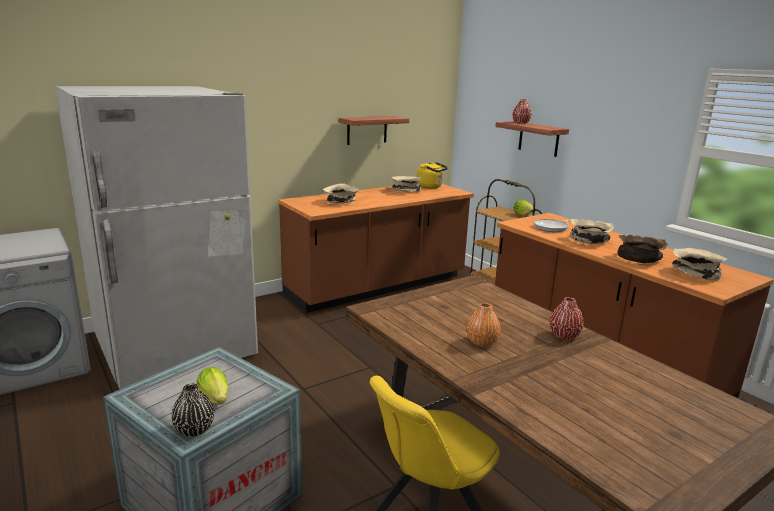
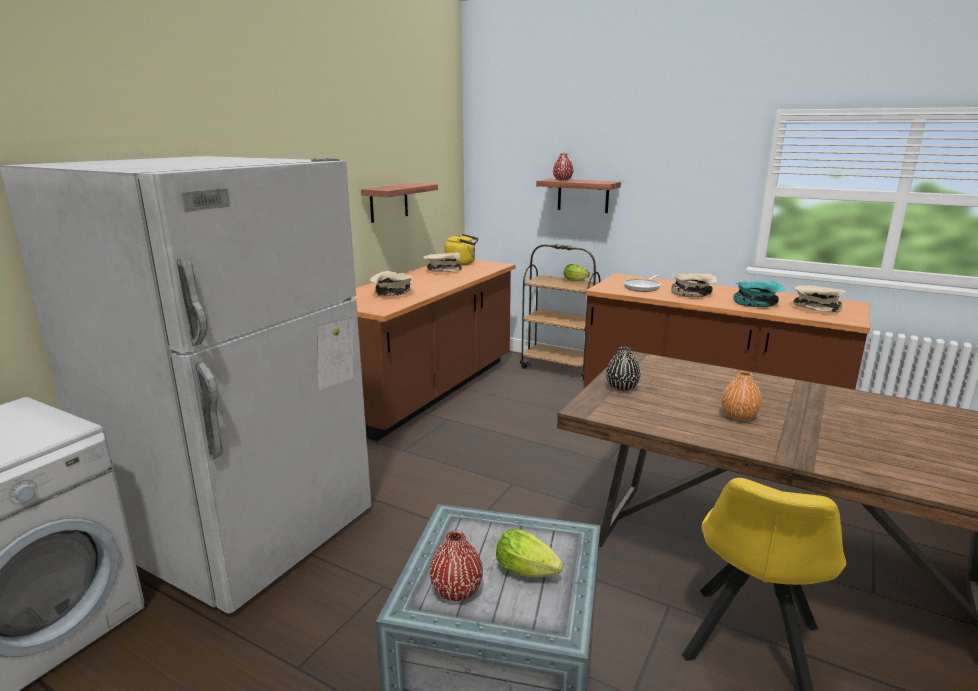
camera: 25 degrees left, 0 degrees up
(194, 430) = (555, 618): black vase -> black vase (621, 387)
(564, 335) = (789, 391): red vase -> red vase (456, 591)
(640, 259) = (757, 303): brown bowl -> turquoise bowl

